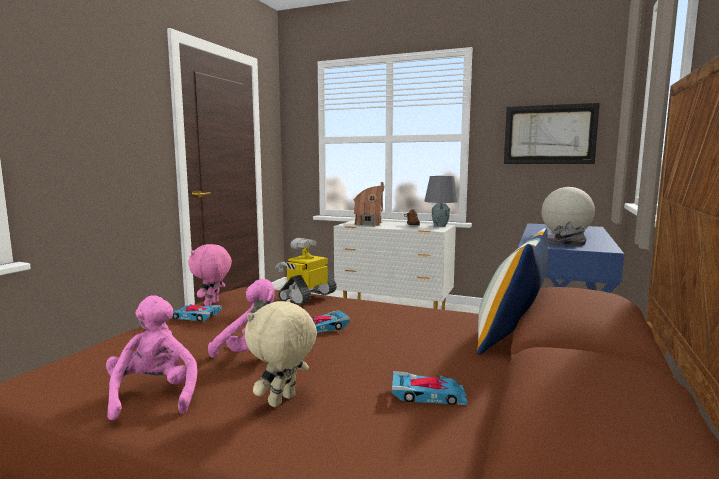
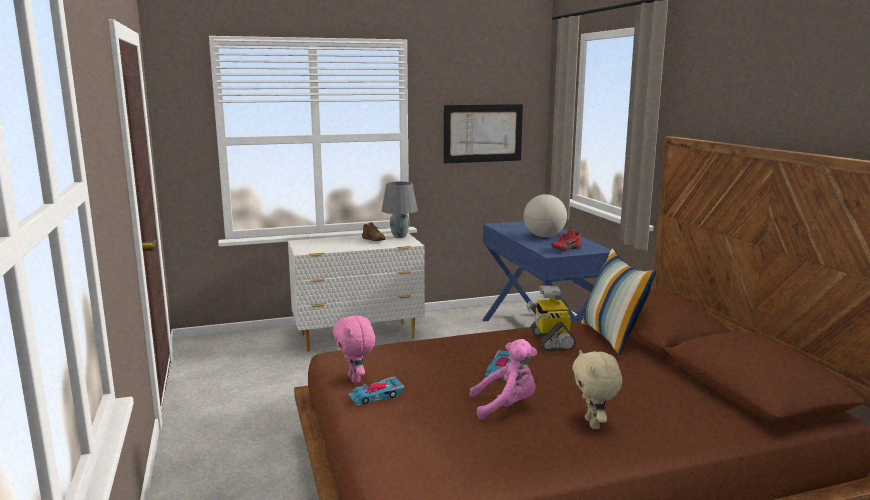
camera: 40 degrees left, 5 degrees up
(154, 396) = (517, 456): pink plush toy -> none
(307, 296) = (425, 345): toy robot -> toy robot (550, 340)
(369, 224) = (325, 245): toy house -> none
(428, 395) = (647, 388): toy car -> none
(561, 244) = (565, 249): grey shoe -> red shoe

